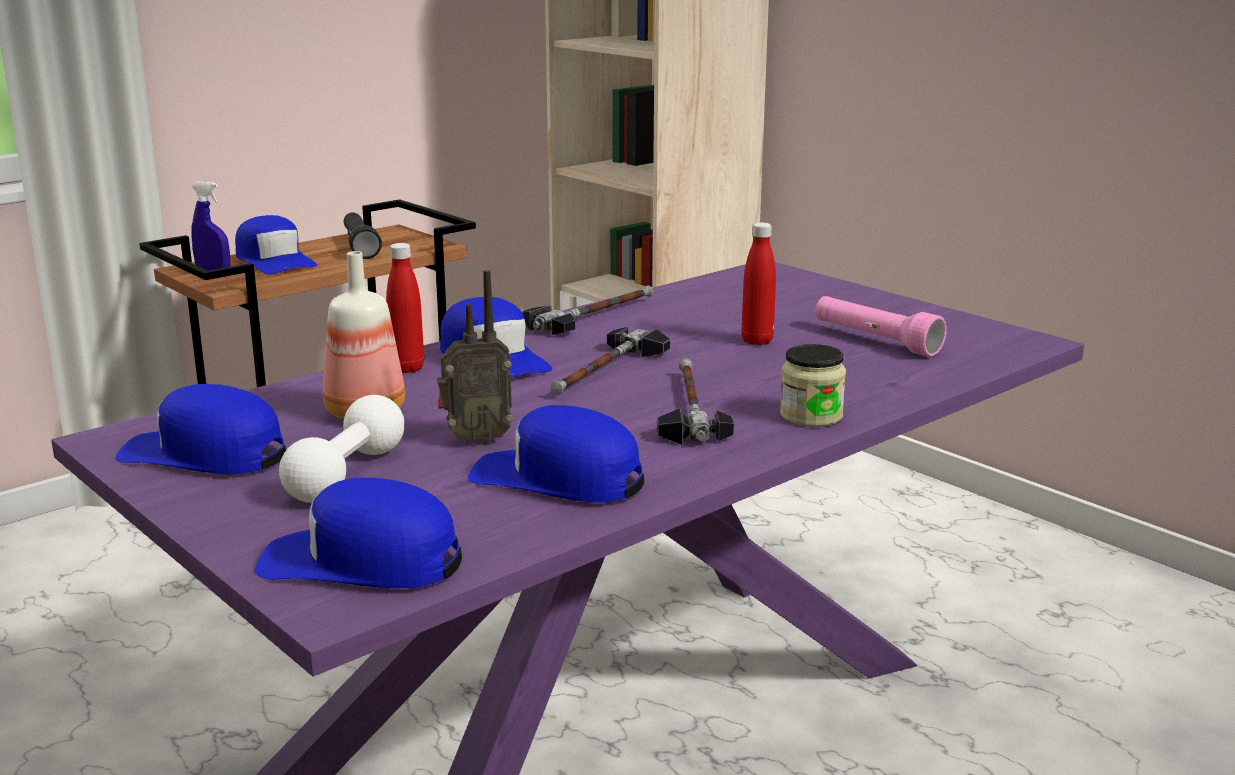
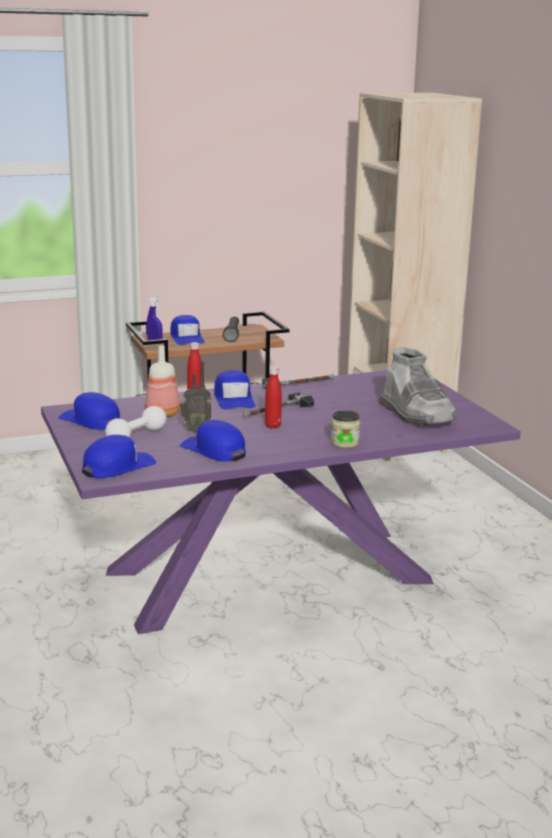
camera: 20 degrees right, 0 degrees up
(361, 562) = (118, 466): blue cap -> blue cap turned 105 degrees clockwise
(689, 408) = (295, 432): hammer -> none
(757, 341) = (360, 407): red bottle -> red bottle (272, 426)
(875, 341) = (417, 415): pink flashlight -> grey boot

